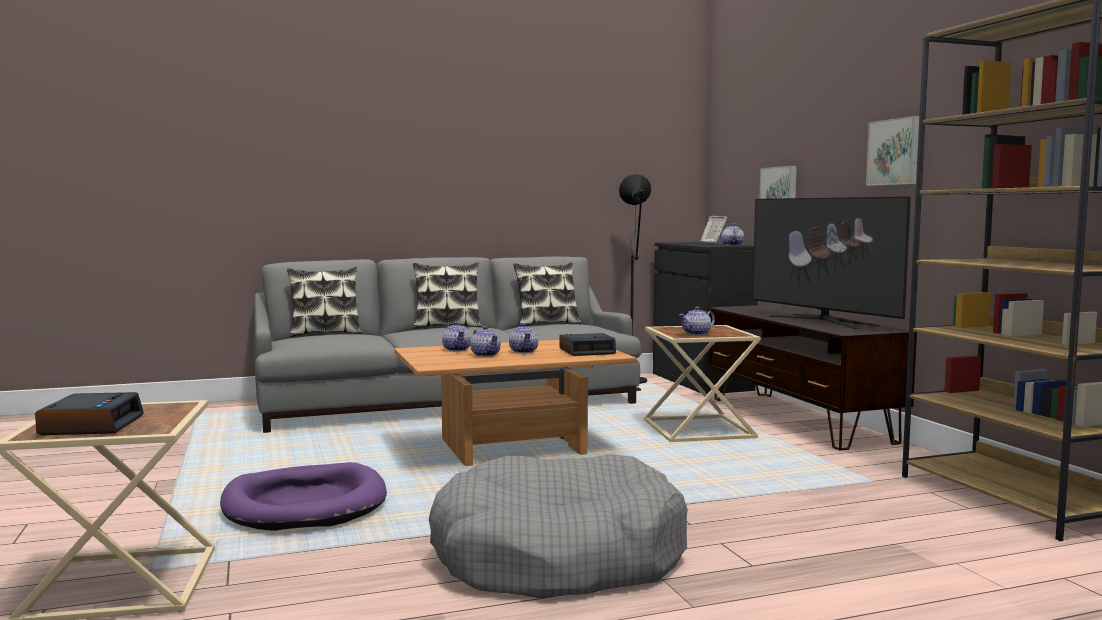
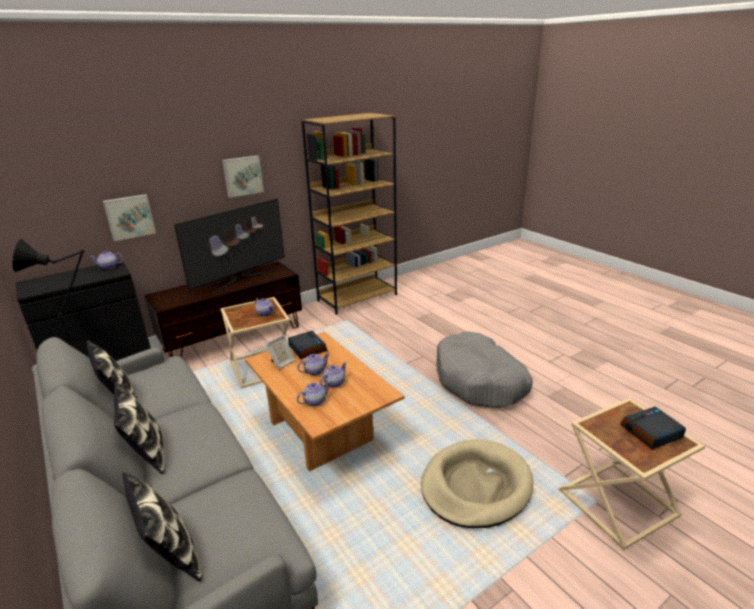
camera: 105 degrees left, 20 degrees up
(305, 504) = (475, 486): purple dog bed -> beige dog bed
(712, 243) = (59, 275): picture frame -> picture frame (282, 363)

